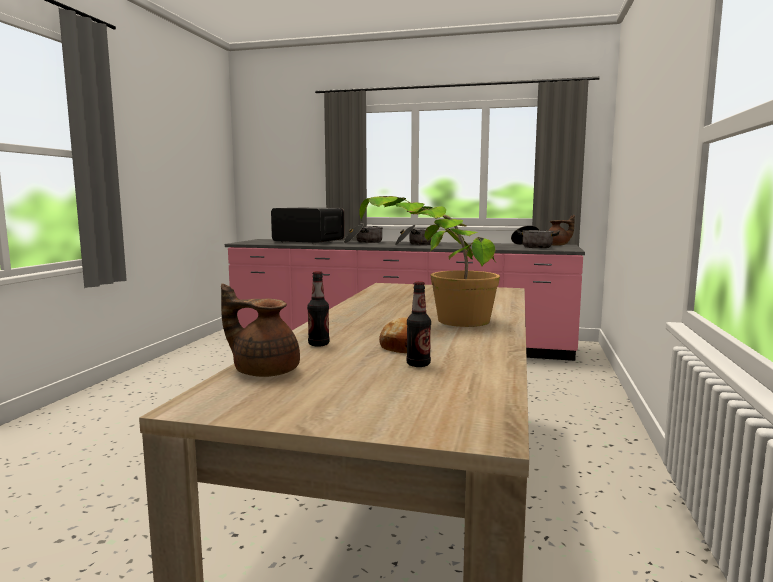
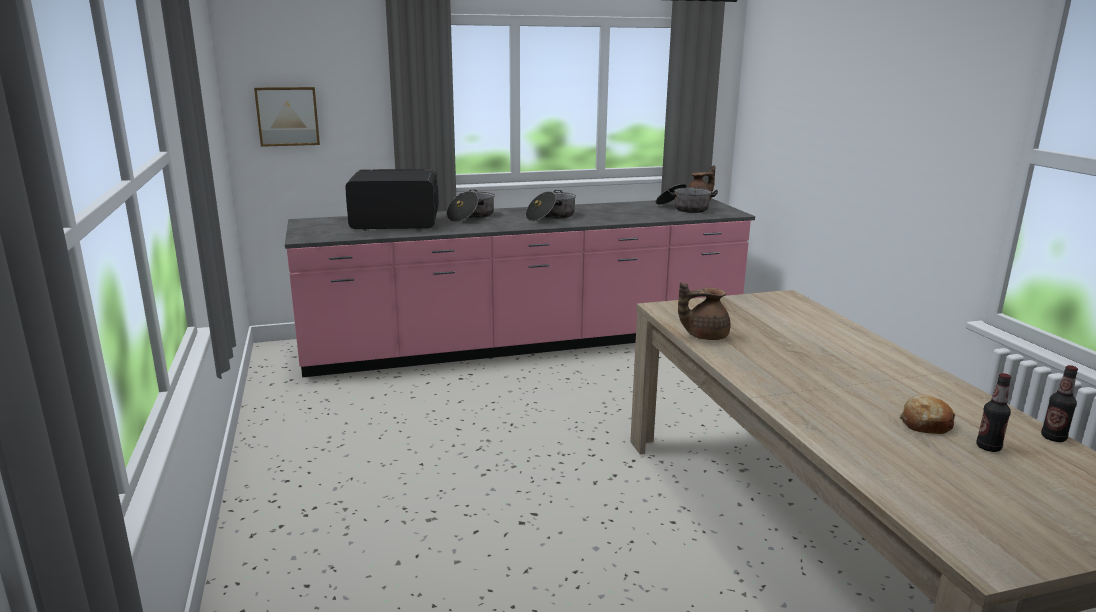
camera: 30 degrees left, 10 degrees up
(264, 371) = (915, 497): brown teapot -> brown teapot (704, 336)
(268, 174) = (287, 116): none -> picture
(318, 344) = (857, 440): bottle -> bottle (1053, 438)
(435, 321) = (855, 372): potted plant -> none

